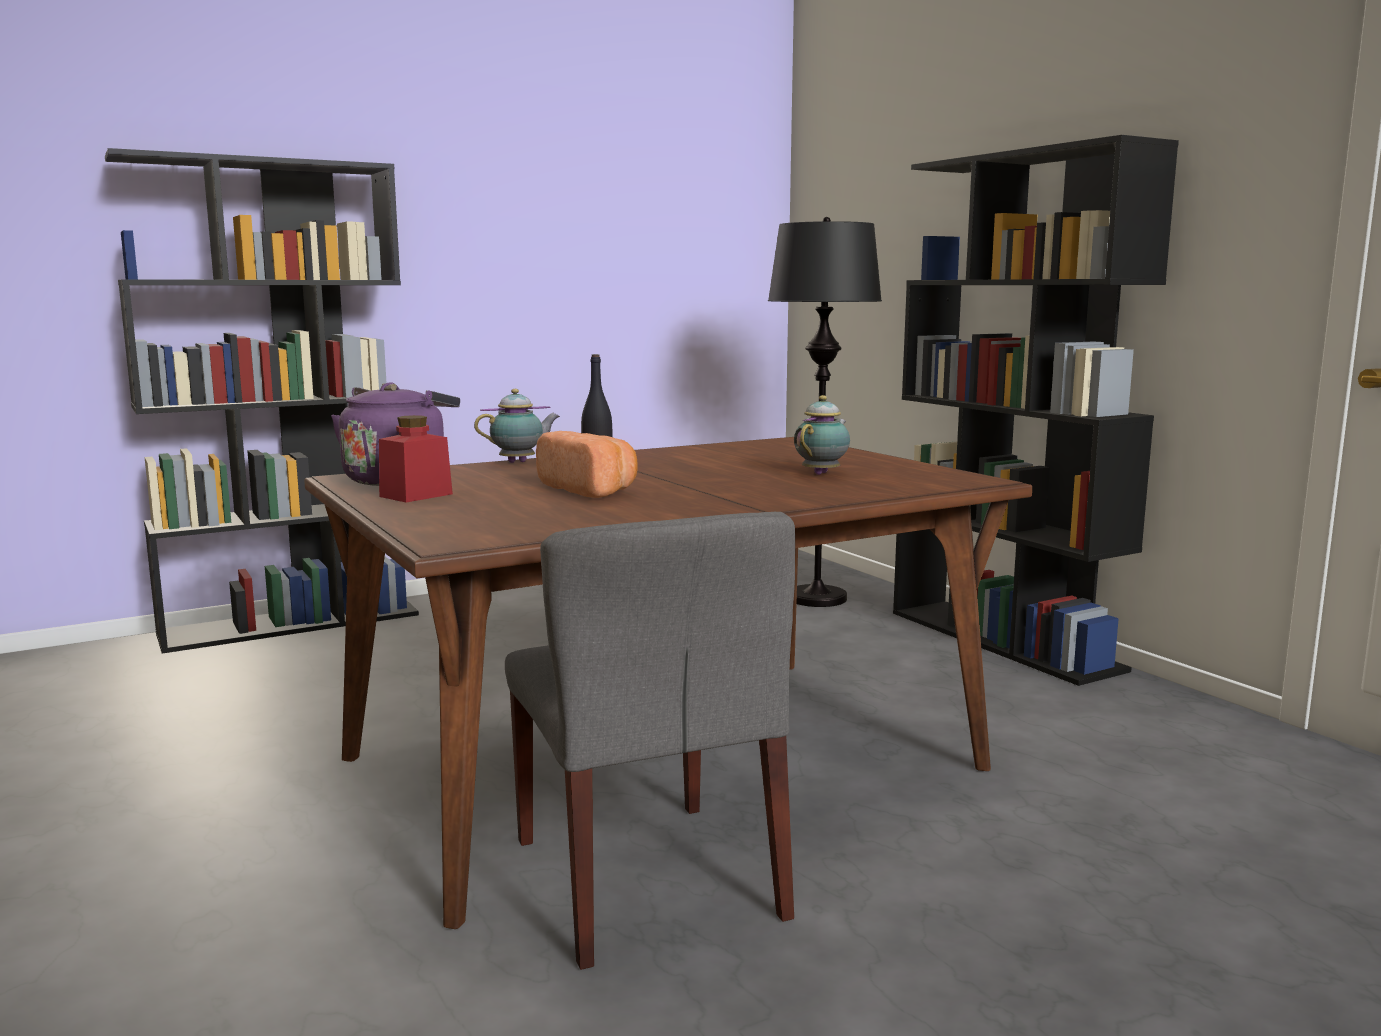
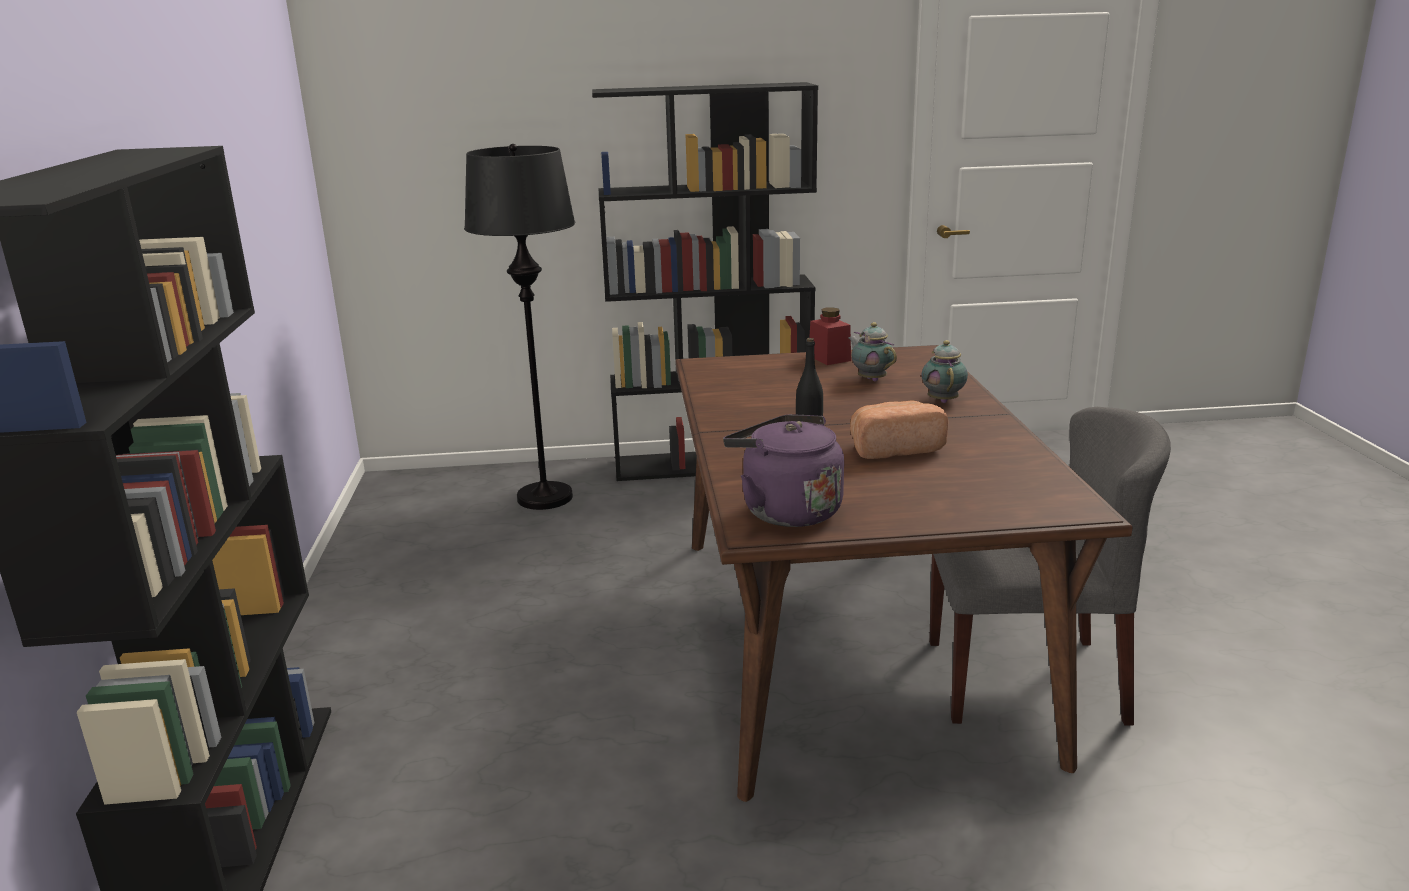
camera: 65 degrees left, 10 degrees up
(416, 495) = (878, 508): red jar -> red jar (829, 358)
(520, 462) = (728, 457): teapot -> teapot (942, 400)

